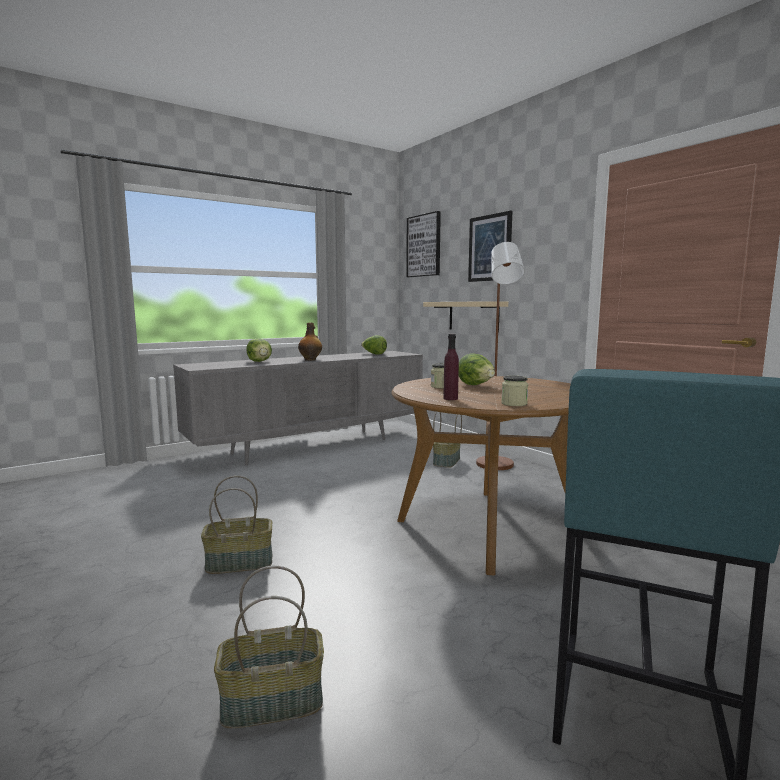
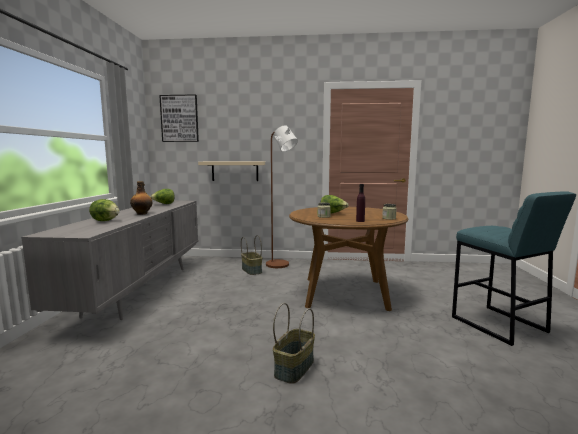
camera: 50 degrees left, 0 degrees up
(271, 703) = (457, 398): basket -> none
(490, 248) = (247, 126): picture -> none

